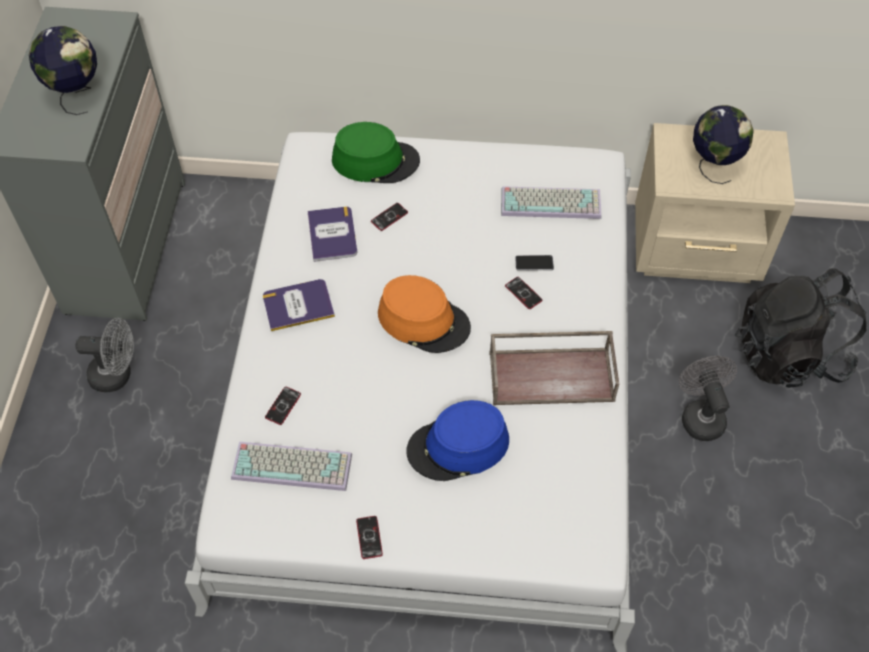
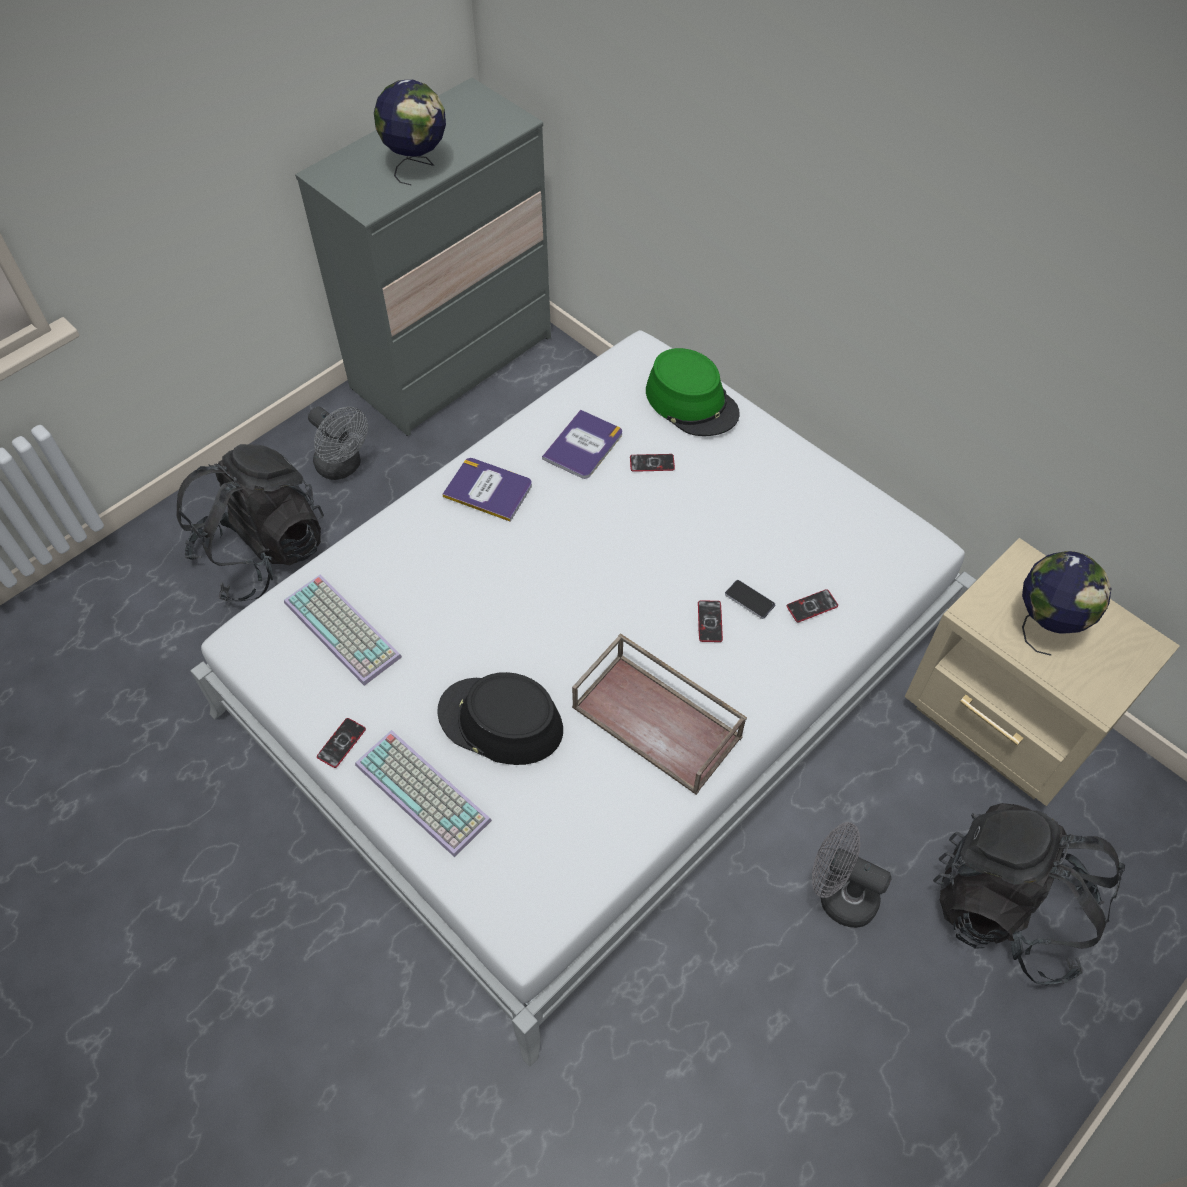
camera: 40 degrees right, 0 degrees up
(117, 477) = (263, 553): none -> black backpack
(283, 406) = (388, 570): phone -> phone (812, 606)
(424, 320) = (586, 581): orange hat -> none
(458, 446) = (500, 722): blue hat -> black hat
(552, 202) = (829, 551): keyboard -> keyboard (425, 791)
(700, 415) = (839, 894): grey fan -> grey fan turned 90 degrees counterclockwise

